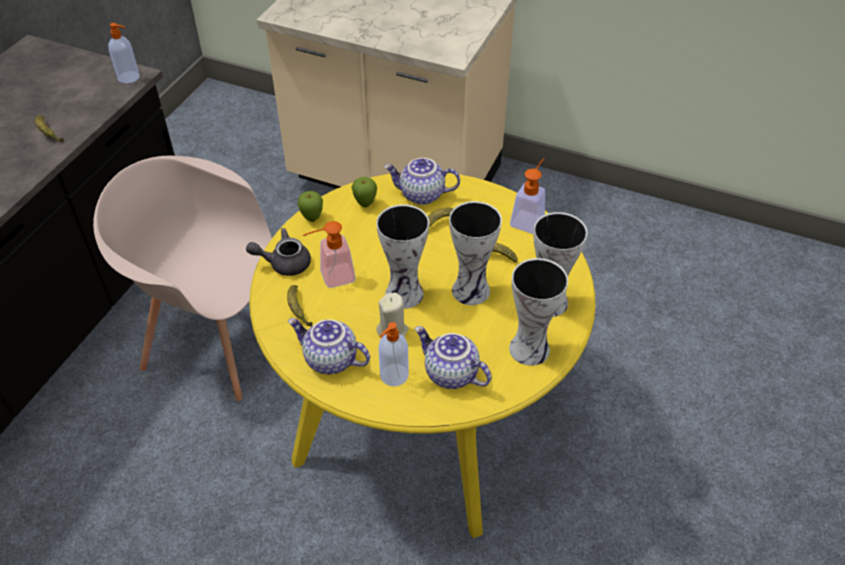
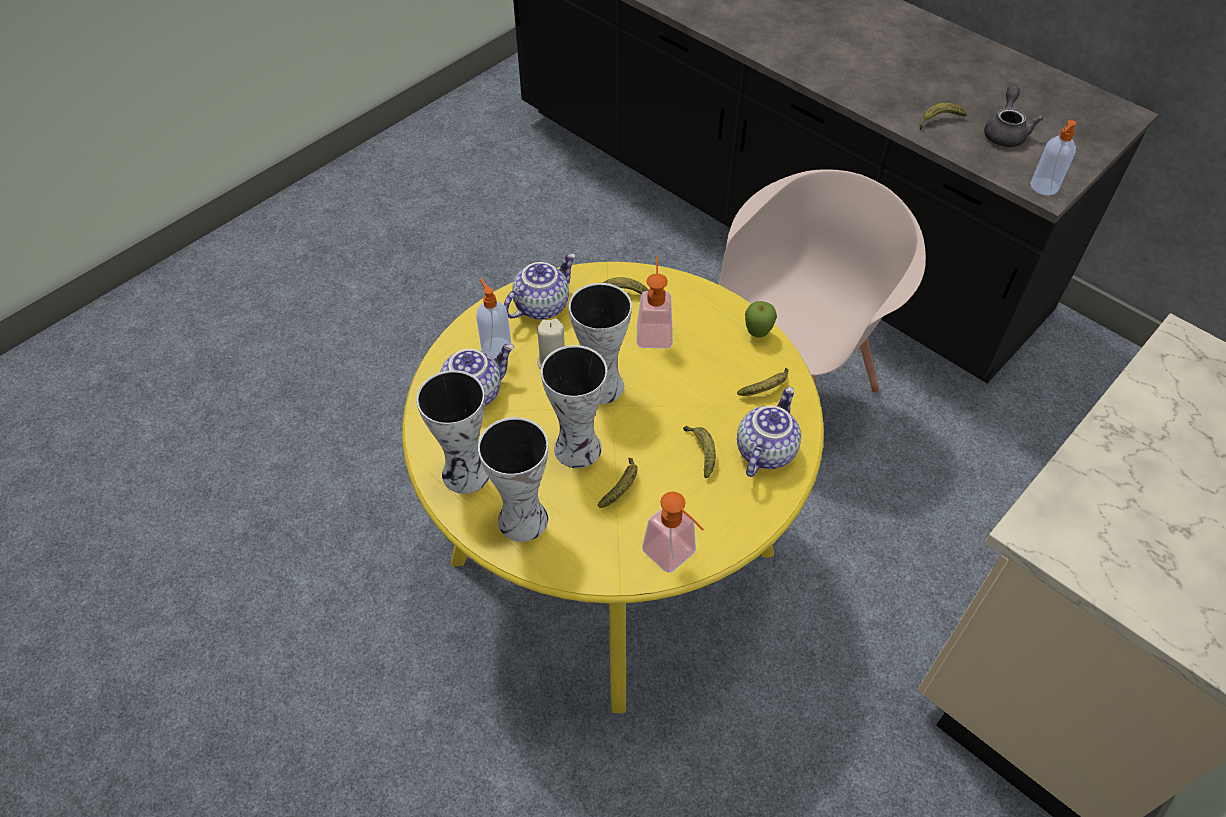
camera: 110 degrees right, 5 degrees up
(284, 263) = (693, 297): grey teapot -> grey teapot (1005, 132)
(365, 204) = (766, 388): apple -> banana

